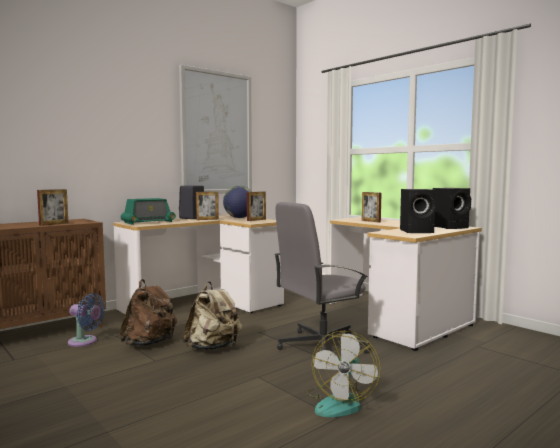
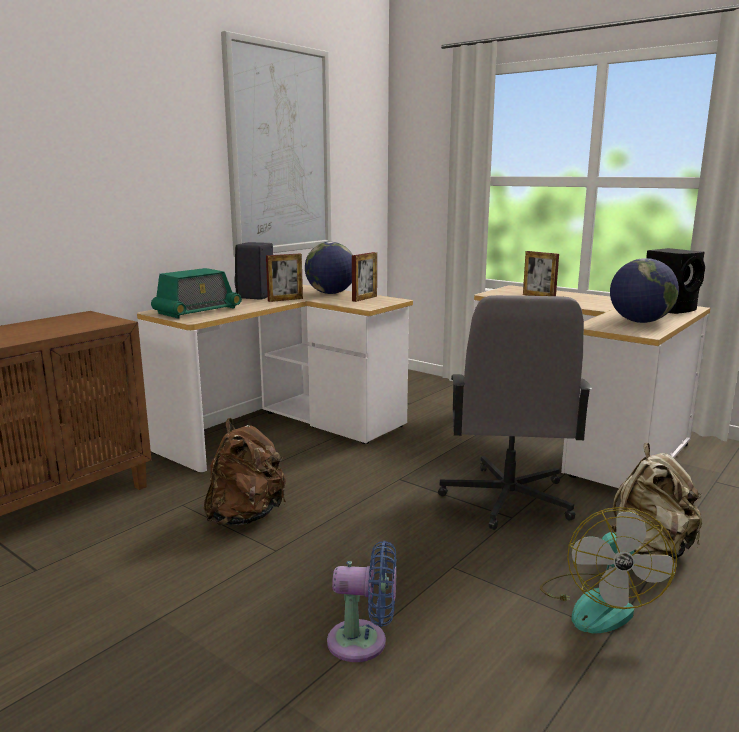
camera: 10 degrees left, 10 degrees up
(54, 224) = (58, 331): picture frame -> none
(85, 342) = (137, 522): blue fan -> blue fan (363, 642)
(213, 348) = (351, 517): beige backpack -> beige backpack (648, 552)
(321, 346) = (507, 499): grey office chair -> grey office chair turned 45 degrees counterclockwise
(418, 231) = (640, 322): black speaker -> globe

